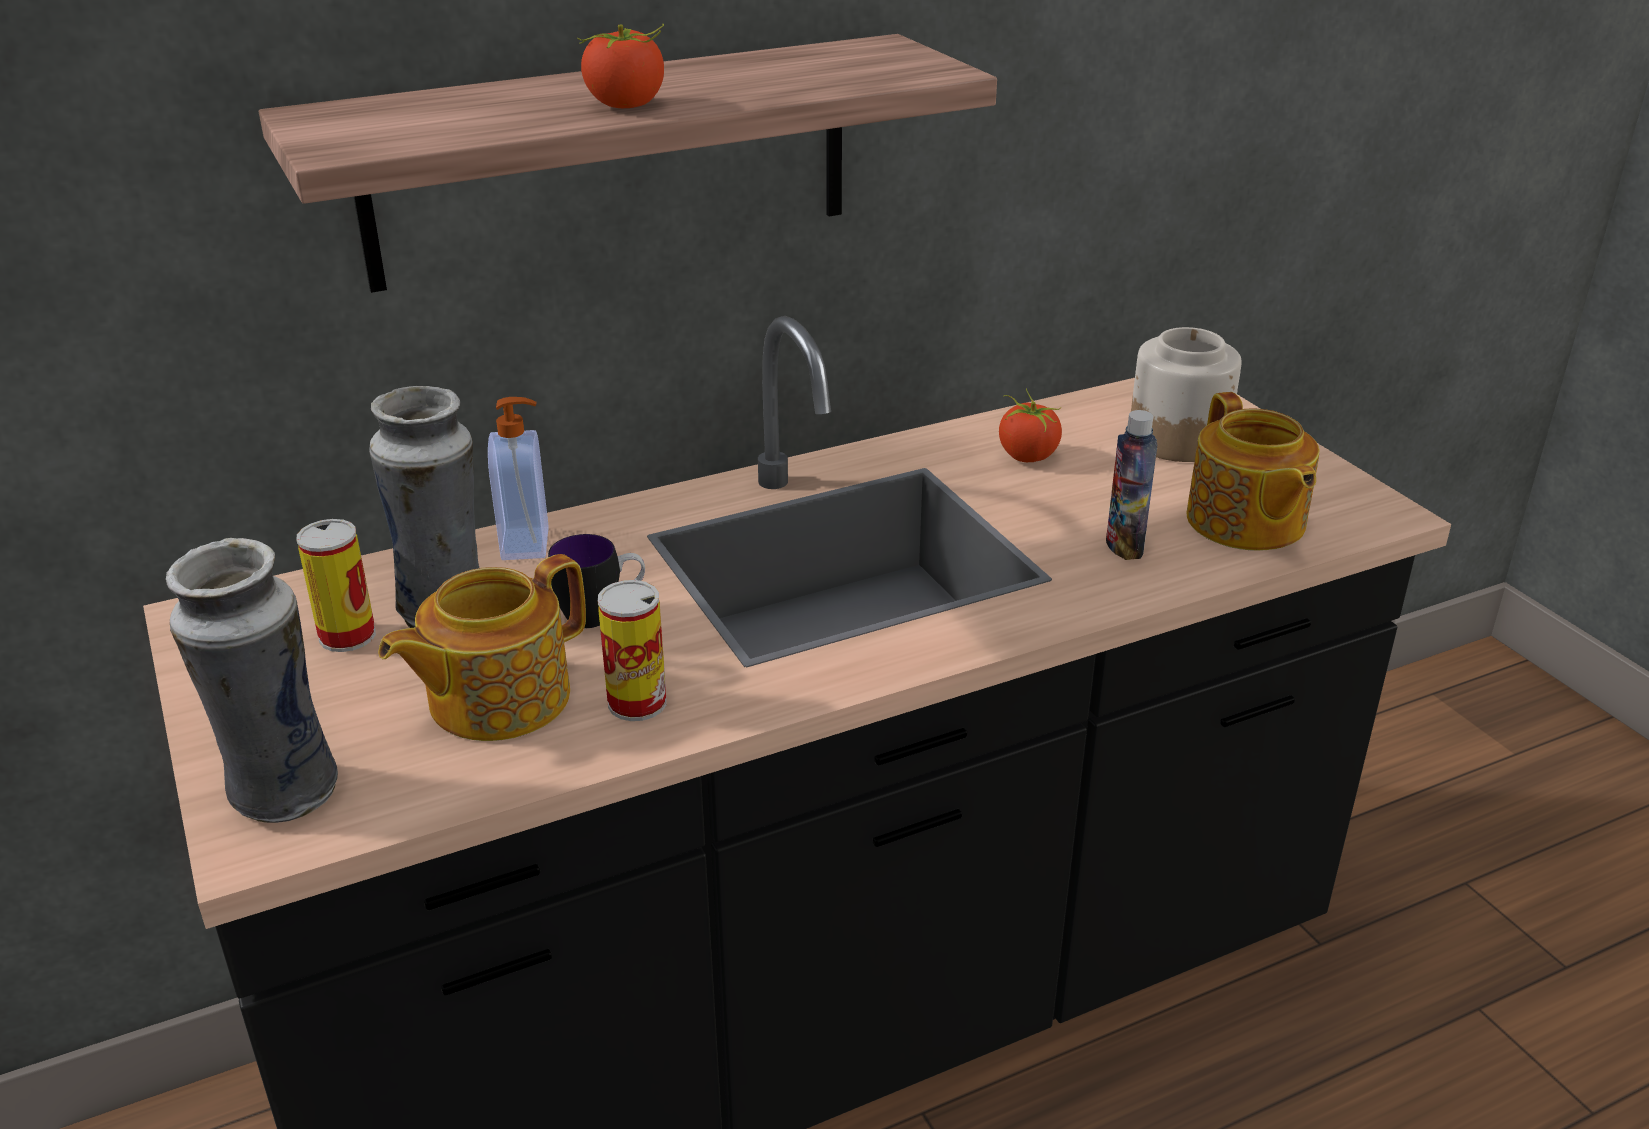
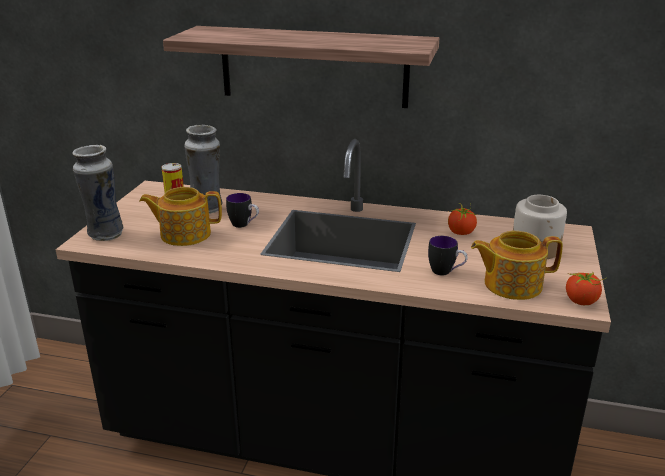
camera: 40 degrees right, 5 degrees down
(528, 544) = (256, 199): soap dispenser -> none
(626, 105) = (286, 40): tomato -> tomato (581, 301)
(637, 703) = (216, 250): can -> none
(1124, 546) = (446, 272): bottle -> mug
(1245, 522) = (511, 284): teapot -> teapot turned 60 degrees clockwise

